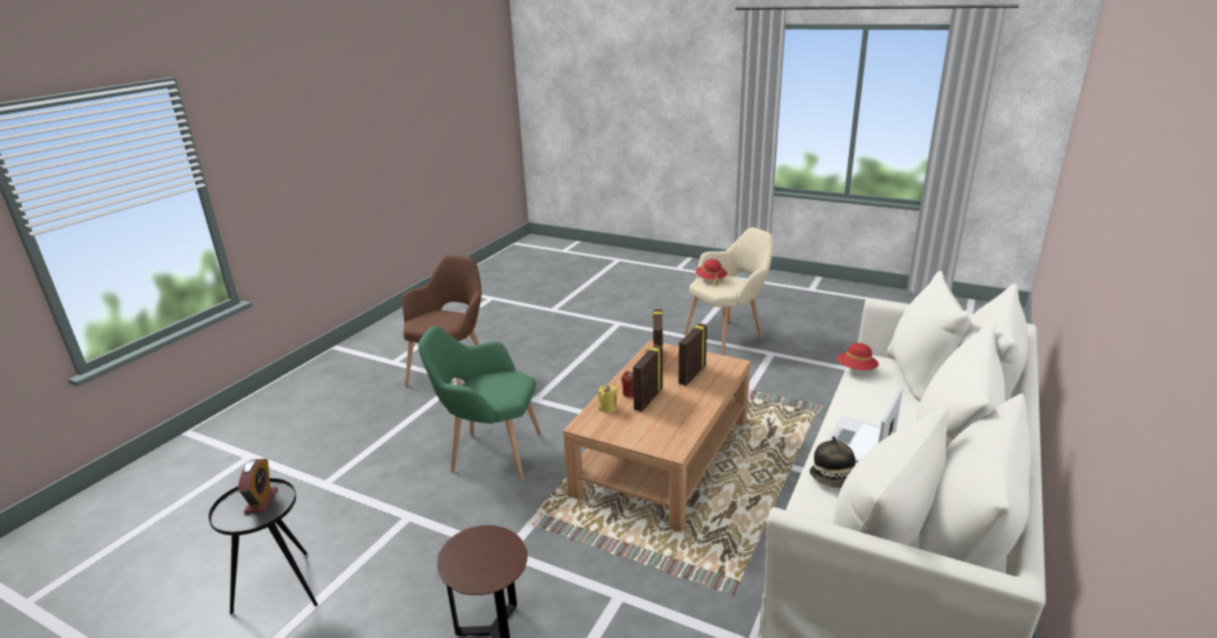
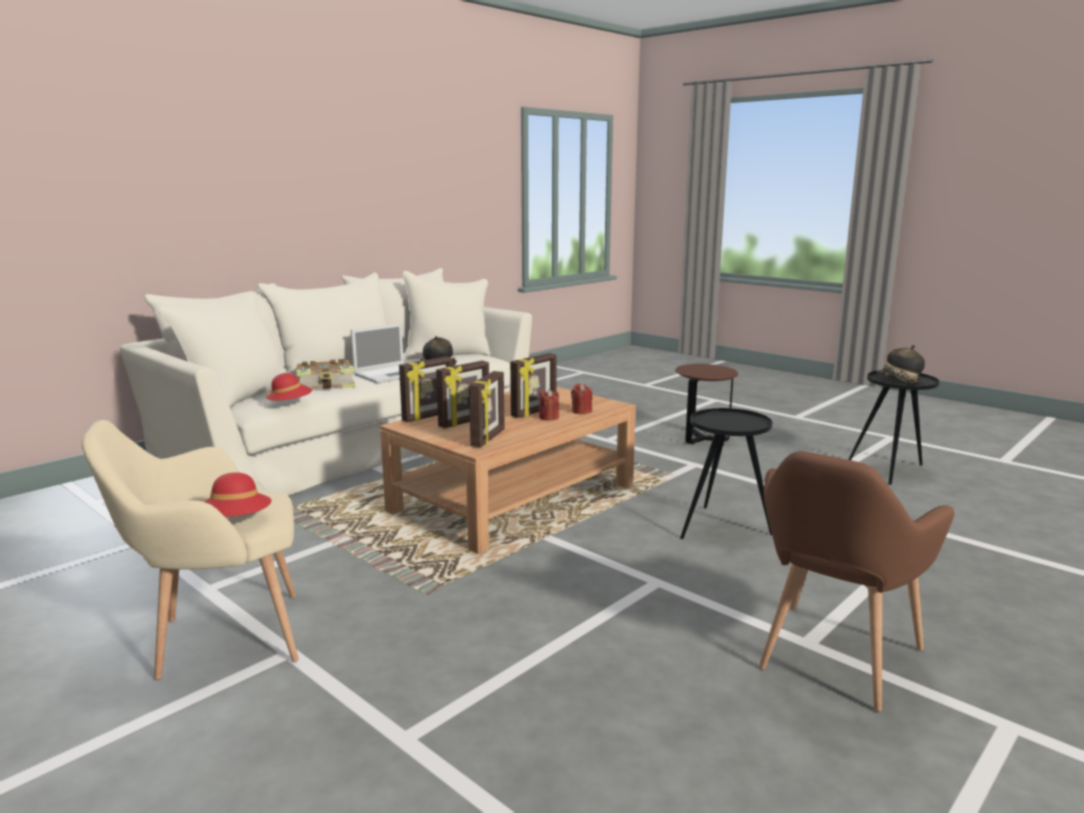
camera: 165 degrees left, 10 degrees down
(261, 501) = (899, 381): alarm clock -> hat
(490, 453) = (723, 528): green armchair -> black side table
(608, 408) = (581, 411): yellow candle -> red candle
(727, 377) = (429, 416): none -> picture frame
(882, 406) = (326, 385): none -> book

